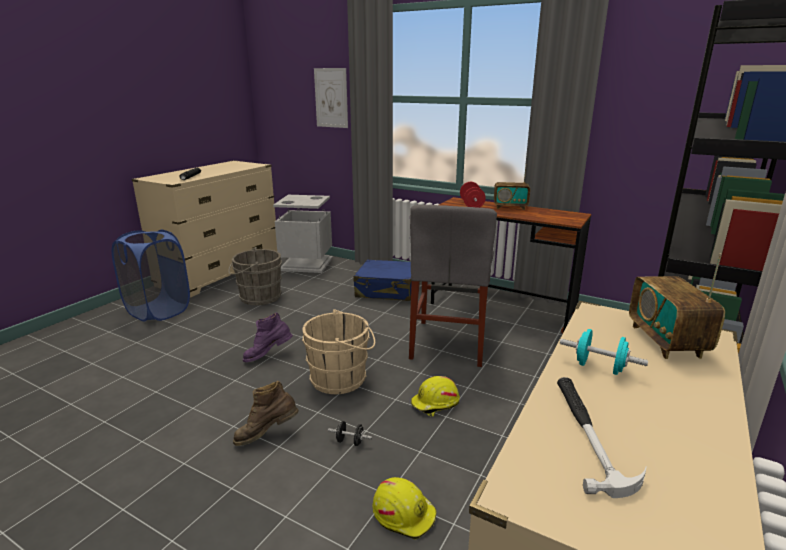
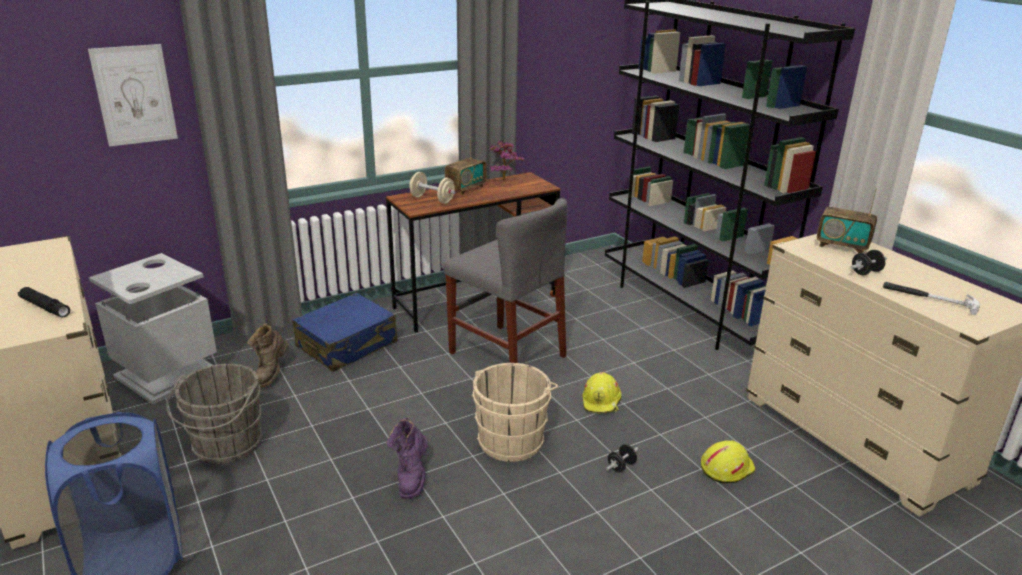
camera: 60 degrees left, 5 degrees up
(267, 435) = (573, 515): brown boot -> brown boot (271, 373)
(471, 205) = (432, 199): red dumbbell -> beige dumbbell
(552, 211) = (503, 180): none -> potted plant
(599, 367) = (866, 272): turquoise dumbbell -> black dumbbell

